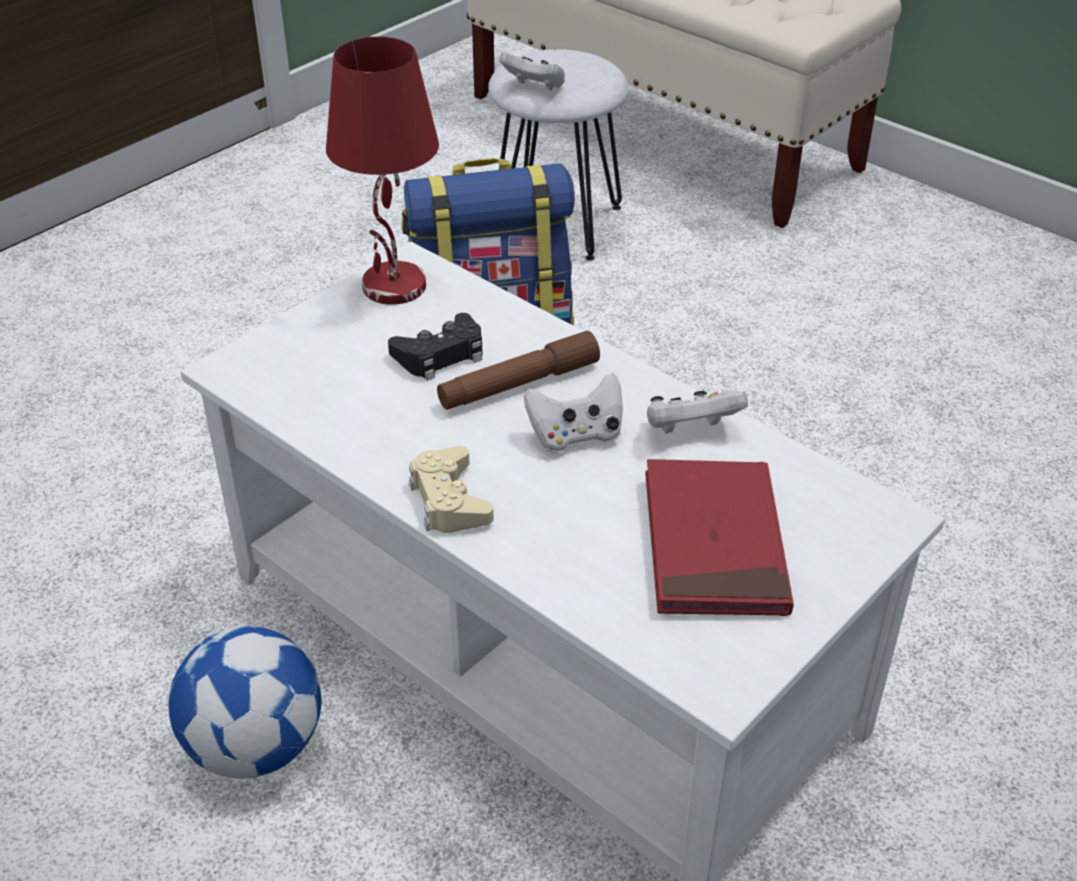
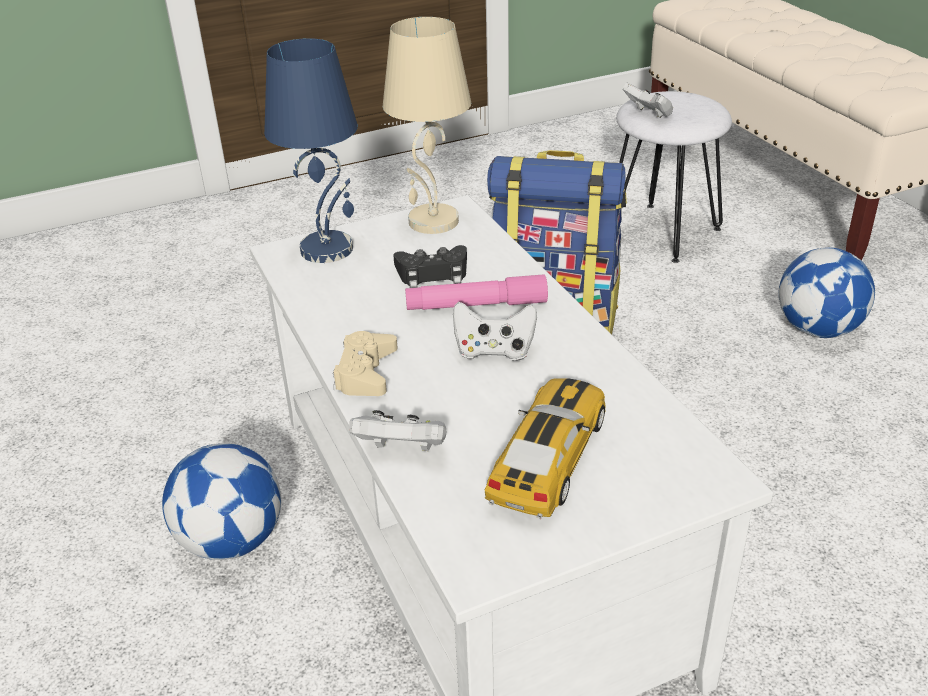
camera: 25 degrees right, 5 degrees down
(287, 351) = (328, 248): none -> blue table lamp
(394, 287) = (433, 222): red table lamp -> beige table lamp
(519, 384) = (476, 305): brown flashlight -> pink flashlight
(690, 430) = (589, 368): white game controller -> white game controller (403, 450)
(714, 544) = (549, 457): red book -> toy car
(781, 309) = (817, 330): none -> football

